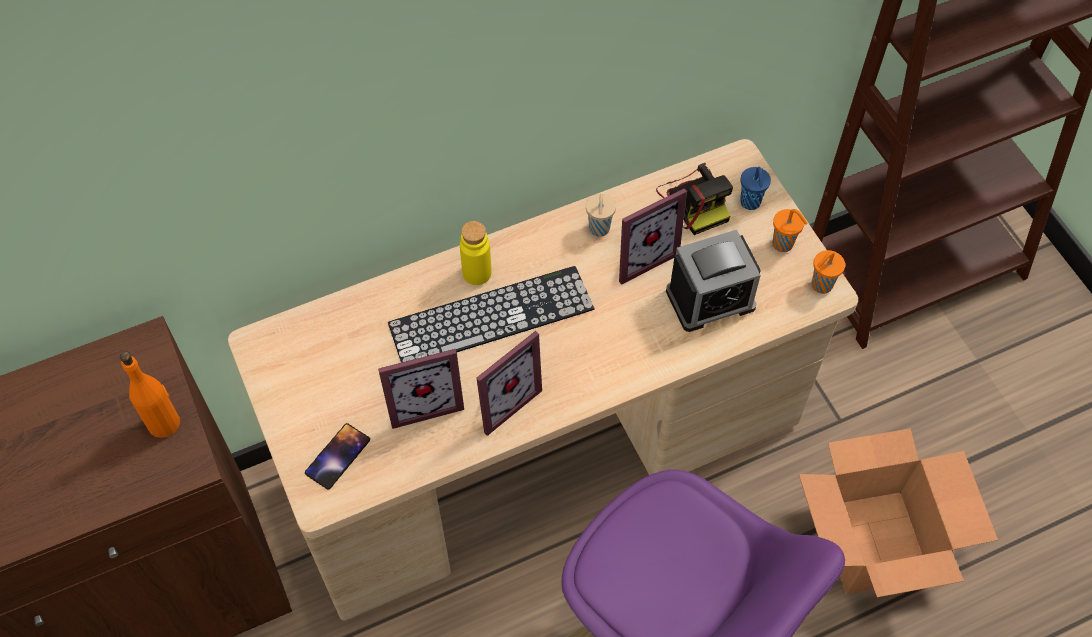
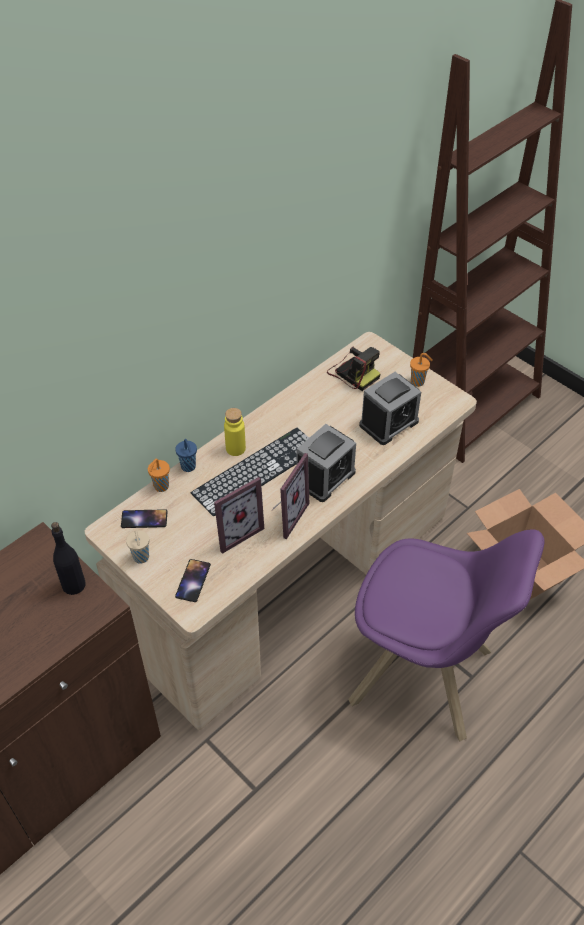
camera: 20 degrees left, 10 degrees down
(164, 423) = (74, 584): orange bottle -> black bottle
(311, 342) = (144, 519): none -> phone
(581, 357) = (325, 477): none -> alarm clock
(599, 230) = (302, 404): beige cup -> beige cup (141, 558)
(639, 255) = (334, 411): picture frame -> none
(750, 203) = (387, 365): blue cup -> blue cup (188, 467)
(820, 286) = (451, 398): orange cup -> orange cup (160, 487)

